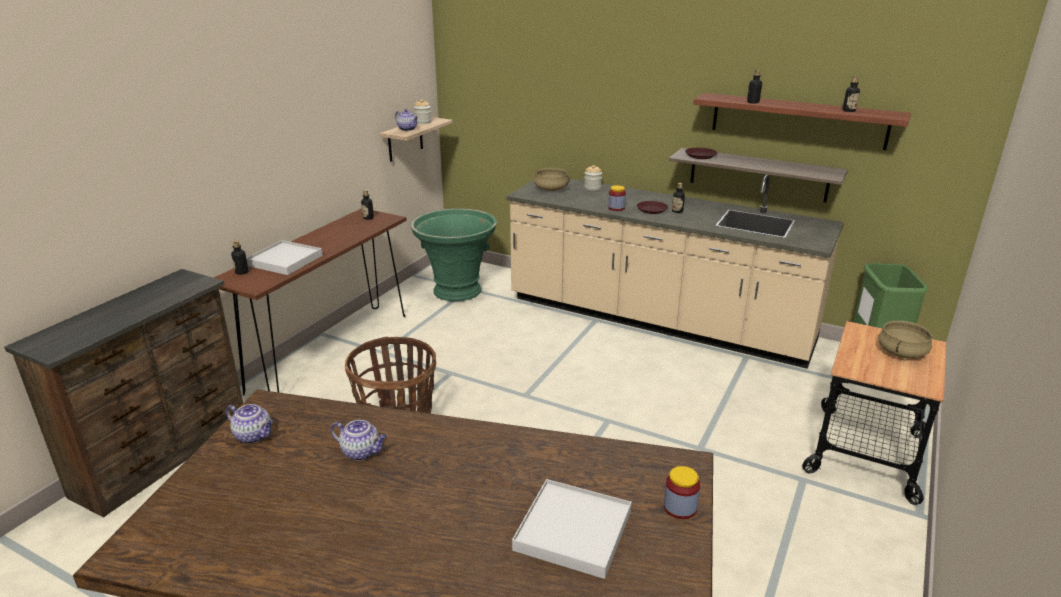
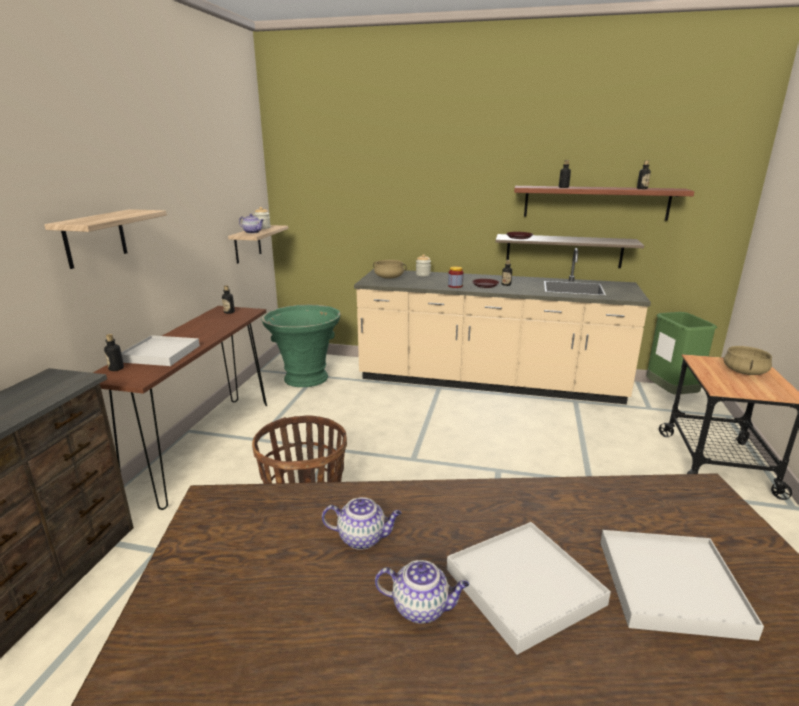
camera: 15 degrees left, 5 degrees down
(230, 149) = (95, 238): none -> shelf
(254, 436) = (215, 542): teapot -> teapot (422, 608)
(457, 508) = (523, 586): none -> white tray
(680, 507) = (746, 535): jar -> none

